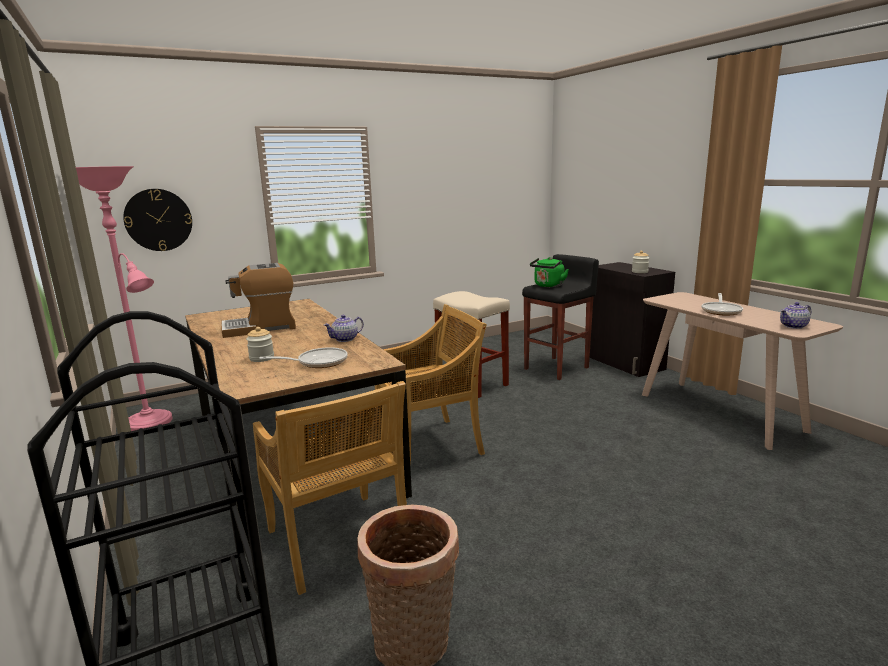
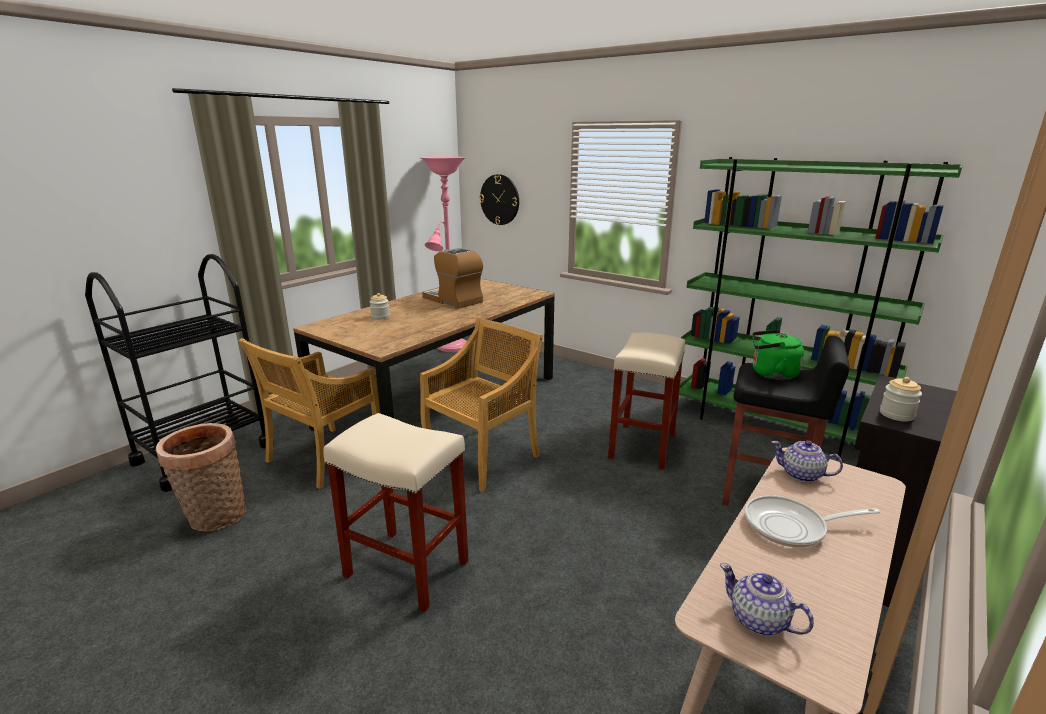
camera: 65 degrees right, 5 degrees up
(318, 362) = (376, 332): frying pan -> none
(345, 339) = (438, 327): teapot -> teapot (802, 475)
(431, 445) = (483, 457): beige chair -> beige chair turned 90 degrees counterclockwise
(485, 345) = (773, 427): none -> green bookcase
(579, 506) = (405, 569): none -> beige stool

